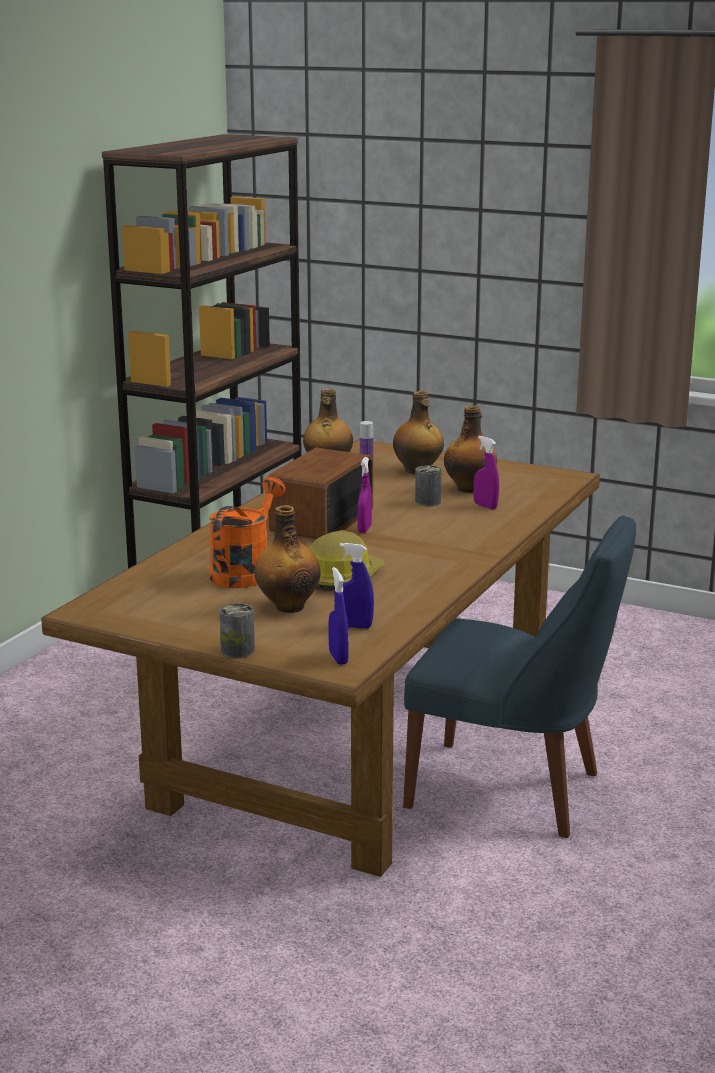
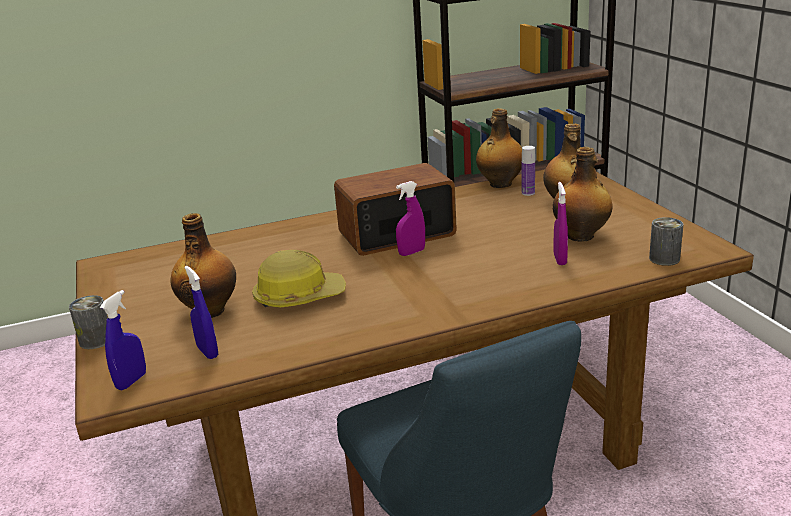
camera: 45 degrees right, 5 degrees up
(245, 571) = (252, 265): orange watering can -> none
(428, 502) = (516, 240): can -> can (664, 259)

